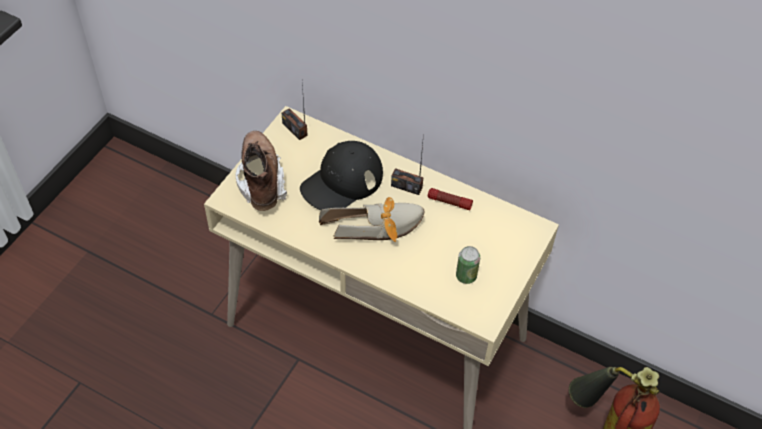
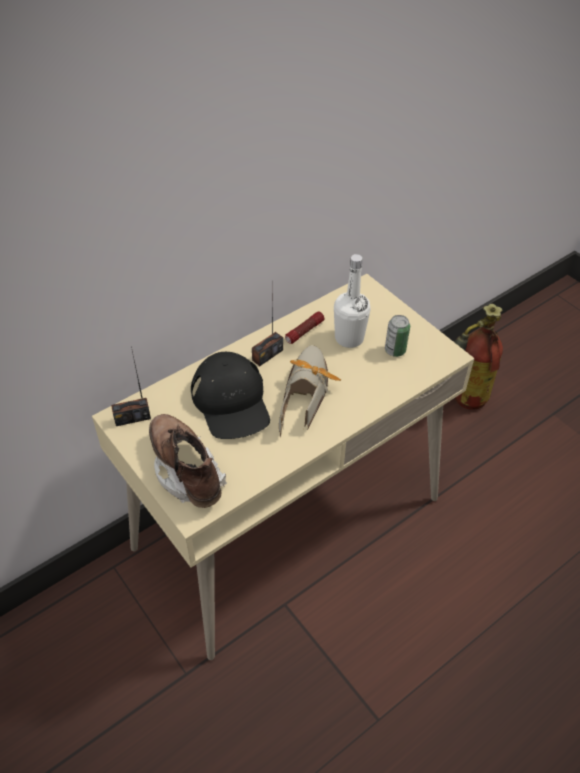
camera: 65 degrees left, 5 degrees down
(261, 181) = (186, 471): brown boot -> brown boot turned 45 degrees clockwise
(461, 237) = (349, 338): none -> white bottle

